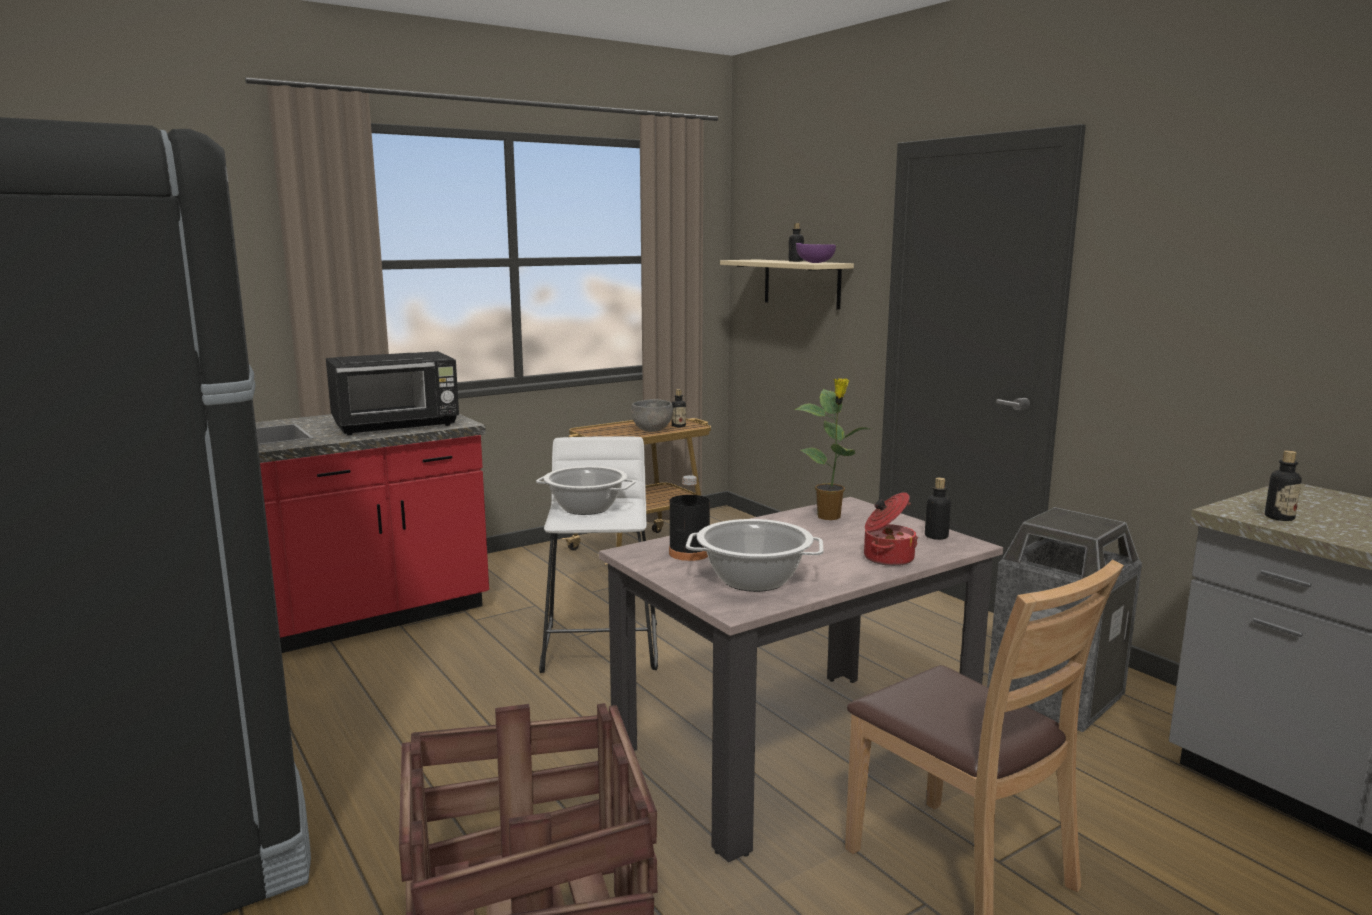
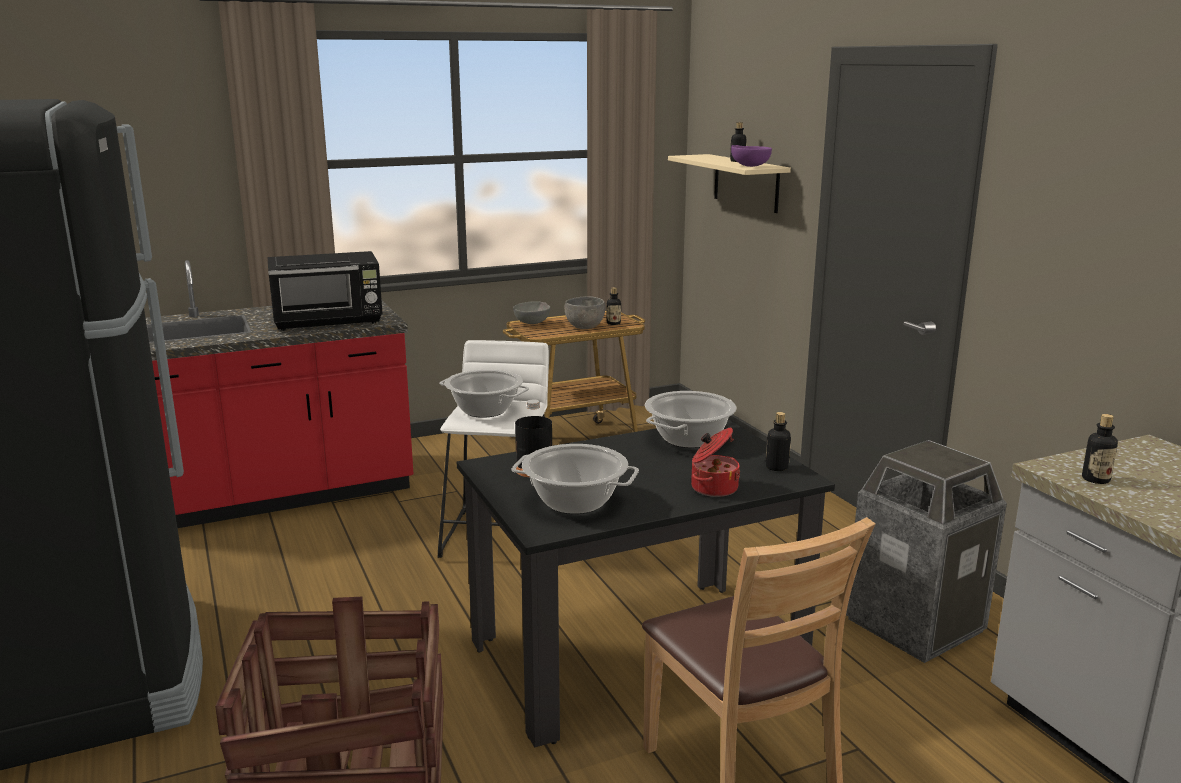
camera: 10 degrees right, 5 degrees up
(597, 428) = (533, 323): none -> grey bowl
(795, 753) = (637, 655): beige dining table -> black dining table
(830, 517) = (689, 439): potted plant -> cooking pot

